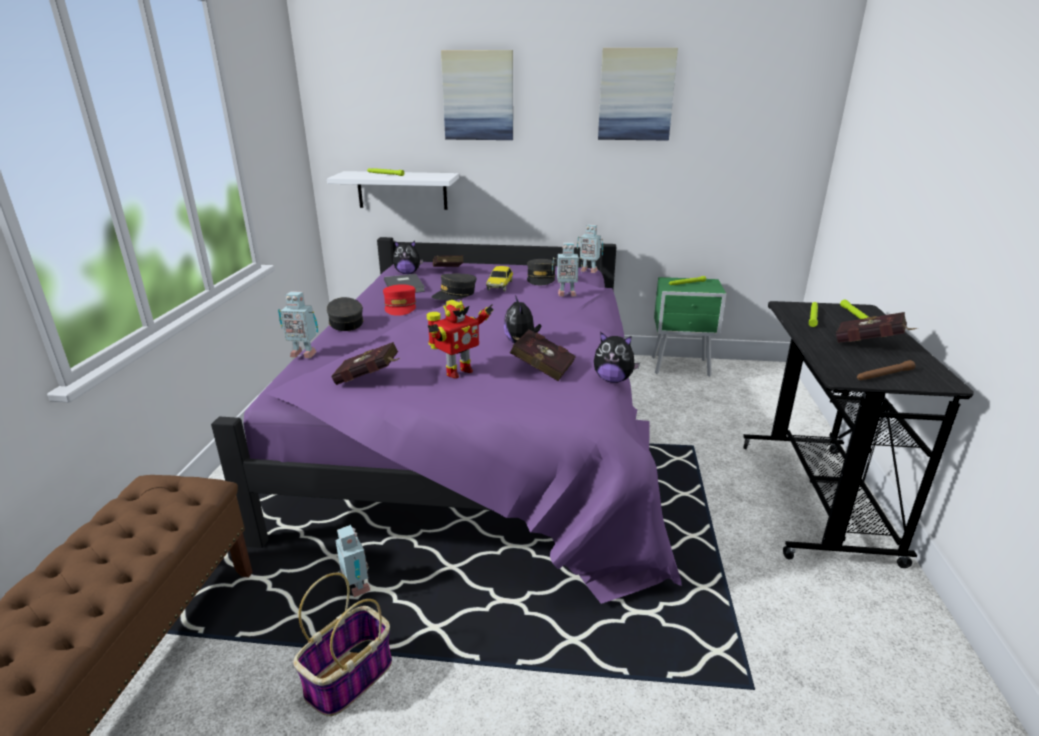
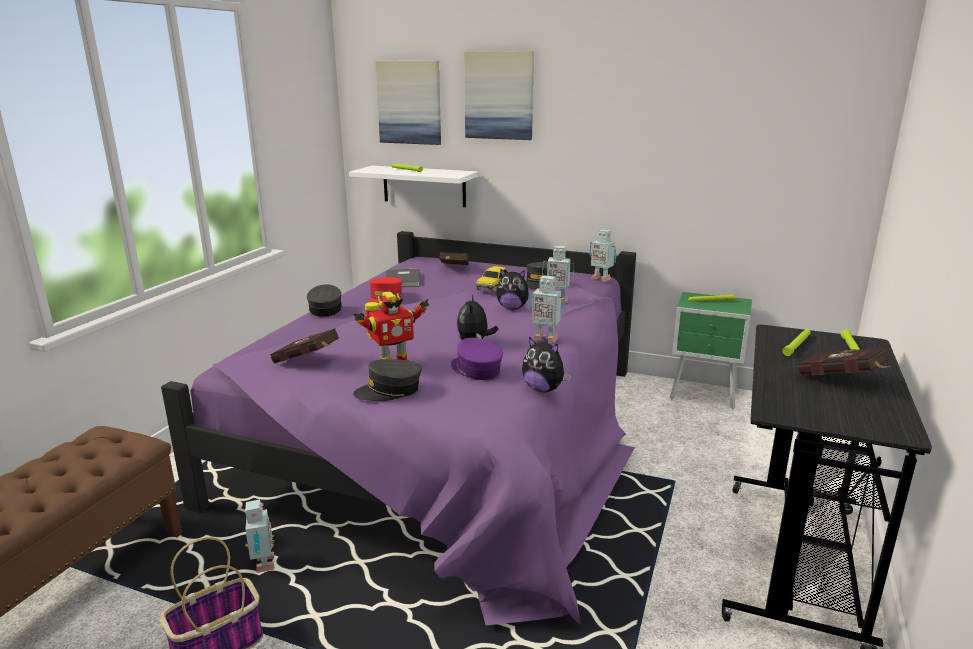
camera: 15 degrees right, 5 degrees down
(303, 354) = (270, 333): toy robot -> toy robot (545, 338)
(407, 273) = (415, 267): plush toy -> plush toy (512, 308)
(455, 294) = (443, 291): grey cap -> grey cap (389, 391)
(540, 368) = (476, 369): red book -> purple cap
(636, 95) = (659, 96): picture -> picture (409, 102)
(883, 375) = (829, 415): brown flashlight -> none

